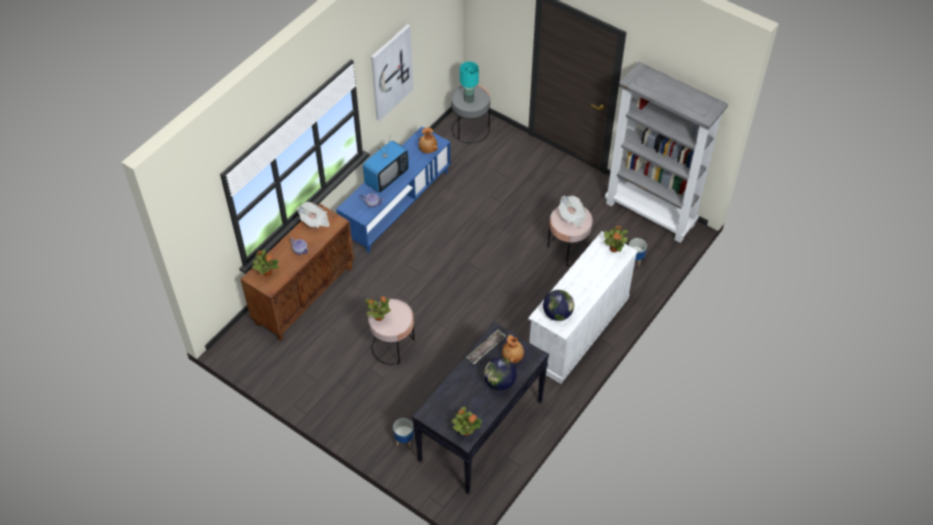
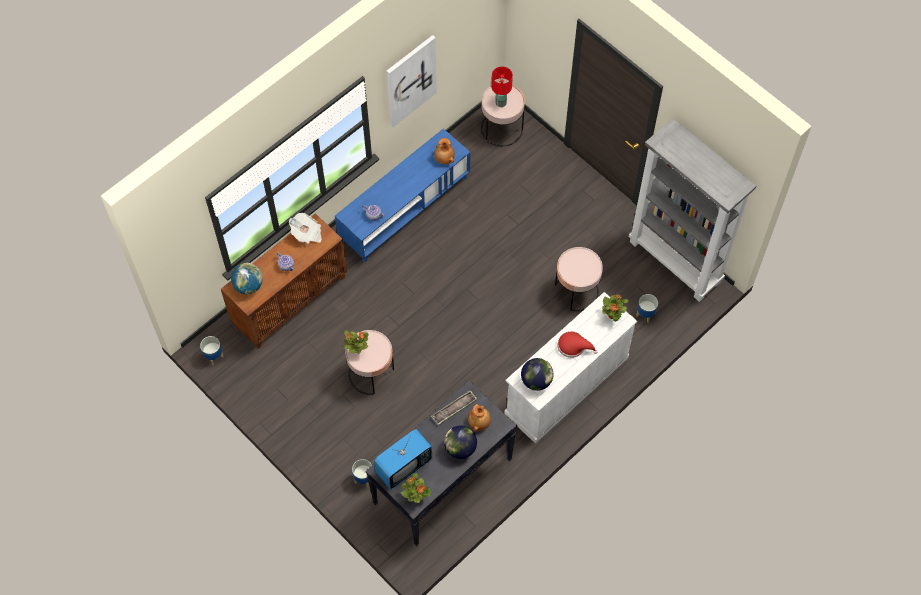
camera: 10 degrees right, 10 degrees up
(238, 353) = (213, 356): none -> planter
(267, 272) = (248, 286): potted plant -> globe
(386, 178) = (394, 186): television -> television (403, 466)
(469, 99) = (501, 103): turquoise table lamp -> red table lamp
(470, 129) = (501, 128): grey side table -> pink side table
(572, 216) = (581, 263): newspaper -> none
(585, 280) = (573, 346): none -> red hat

